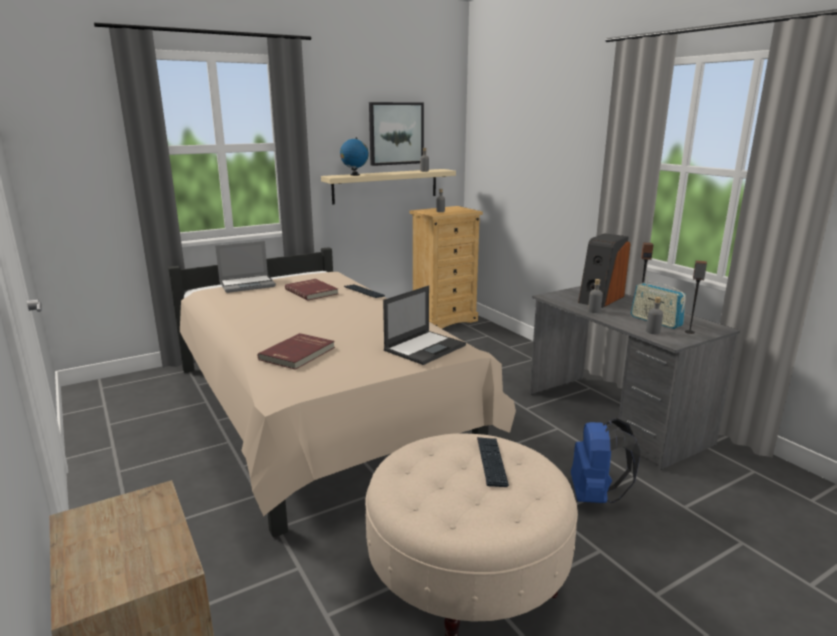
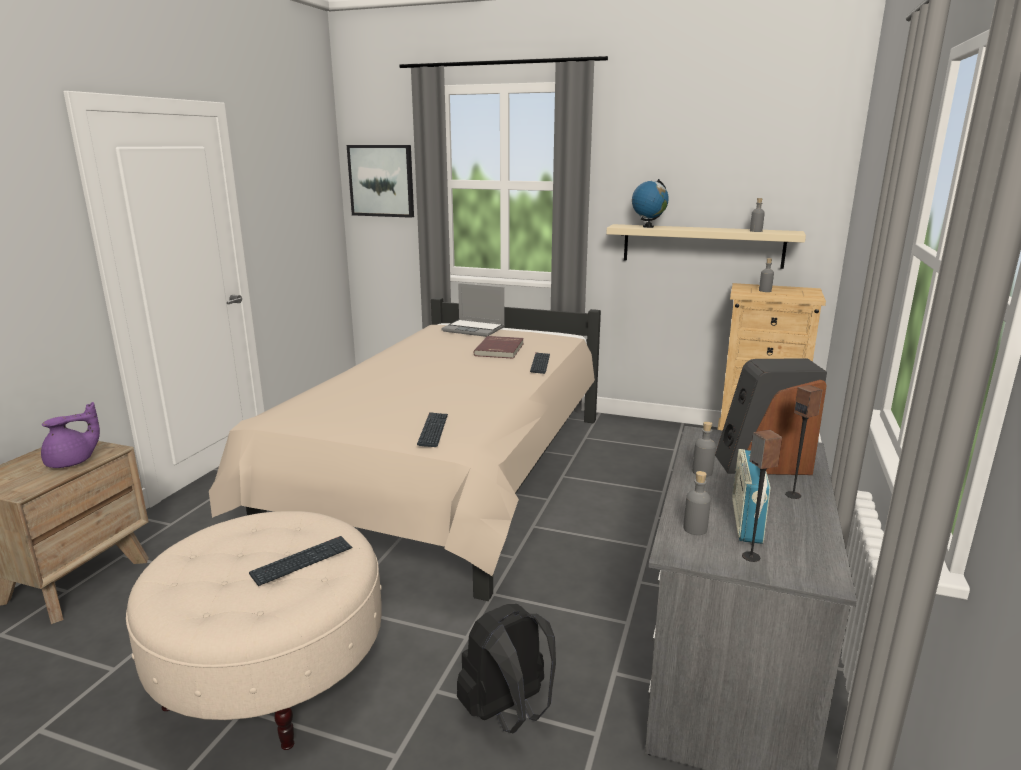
camera: 50 degrees right, 0 degrees up
(148, 522) = (72, 462): none -> purple teapot
(298, 354) = (346, 395): red book -> none
(396, 133) = (726, 176): picture -> picture (381, 181)
(425, 347) = (433, 430): laptop -> keyboard
(596, 496) = (508, 712): blue backpack -> black backpack

